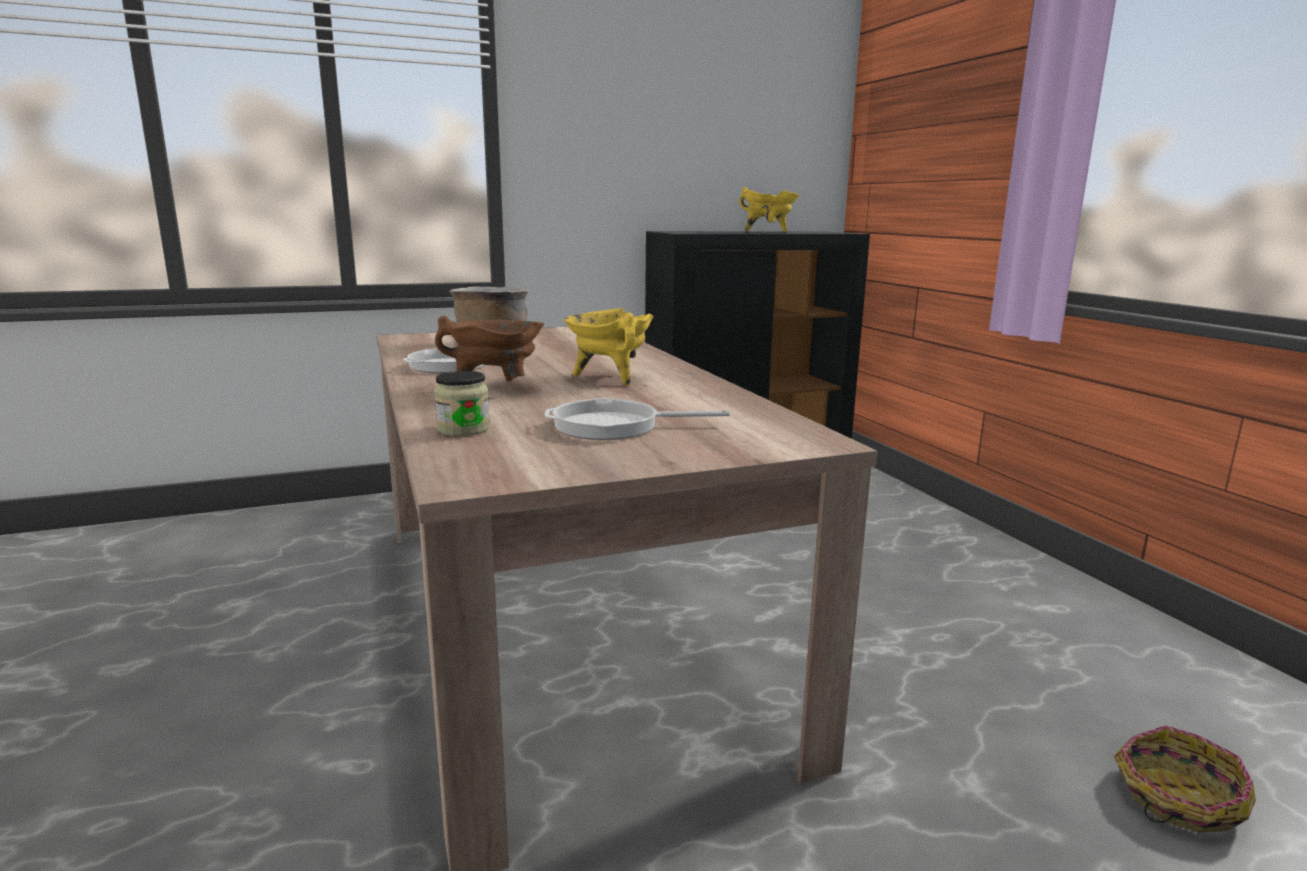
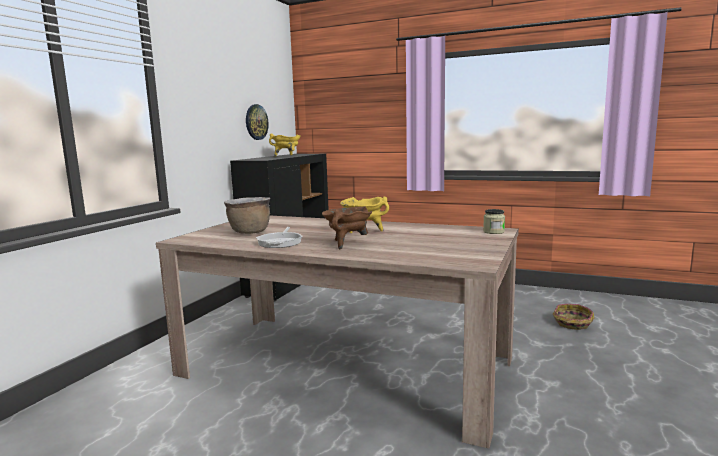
camera: 45 degrees left, 5 degrees down
(463, 429) = (406, 256): jar -> jar (493, 232)
(614, 426) = (440, 242): frying pan -> none
(730, 165) = (256, 122): none -> wall clock

